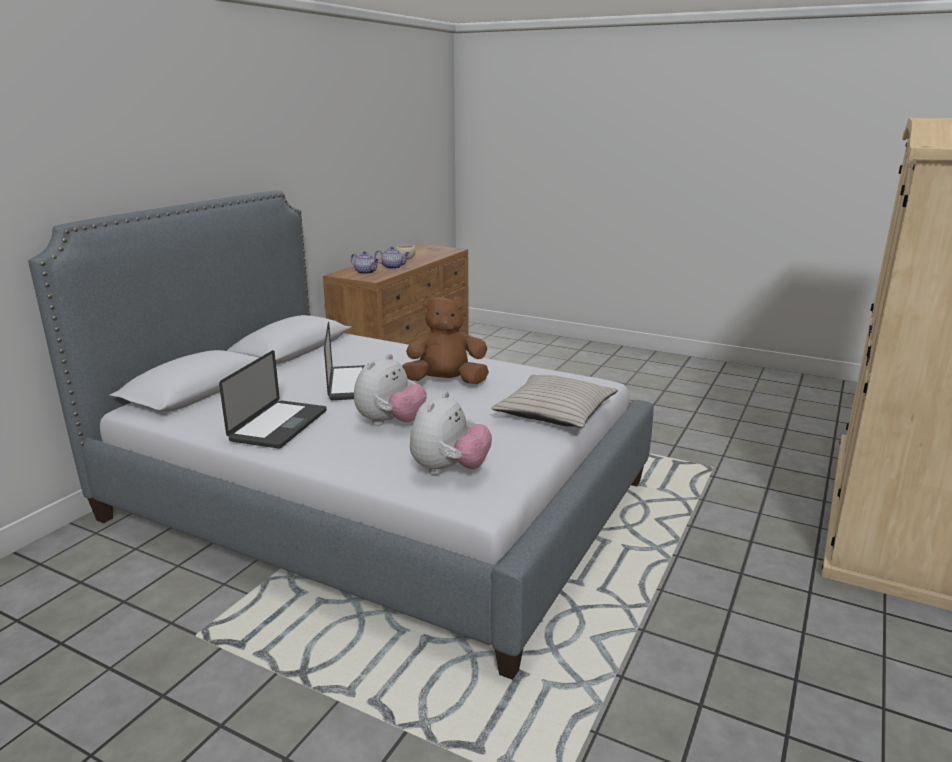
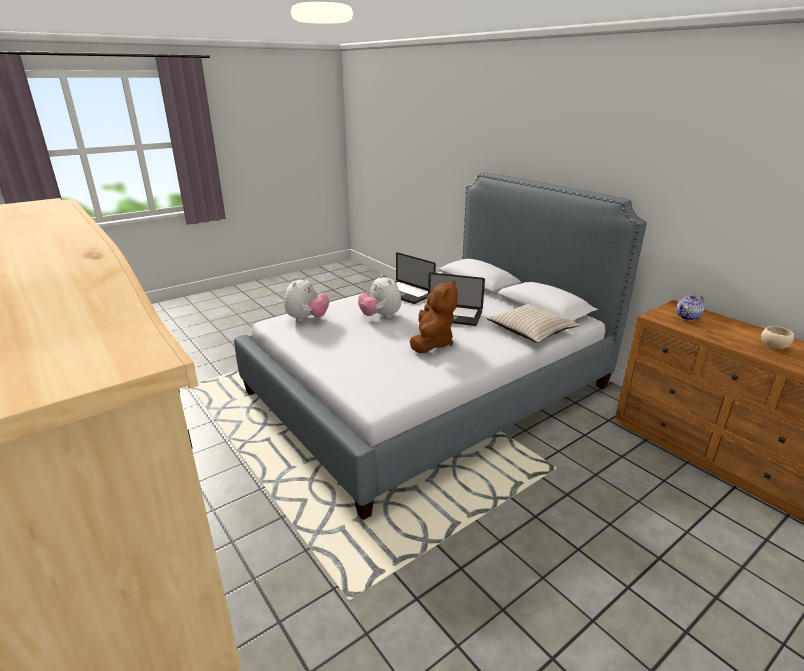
camera: 115 degrees right, 5 degrees up
(393, 267) = (719, 332): teapot -> none
(449, 470) = (307, 319): plush toy -> plush toy turned 120 degrees counterclockwise
(555, 412) = (342, 367): beige pillow -> beige pillow (531, 330)

